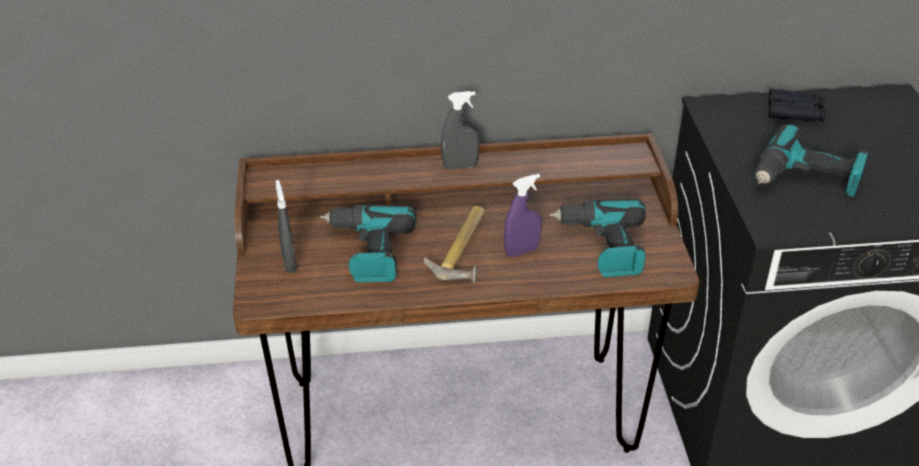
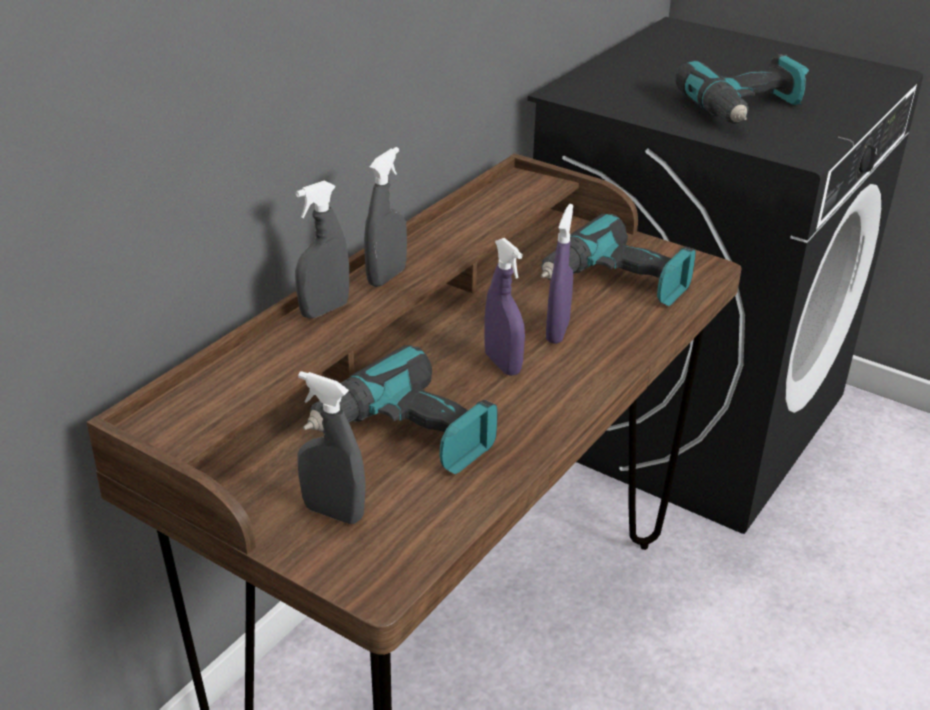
camera: 50 degrees left, 5 degrees down
(405, 166) = (324, 310): none -> grey spray bottle
(466, 249) = (502, 364): hammer -> purple spray bottle
(795, 112) = (635, 68): black binoculars -> none

